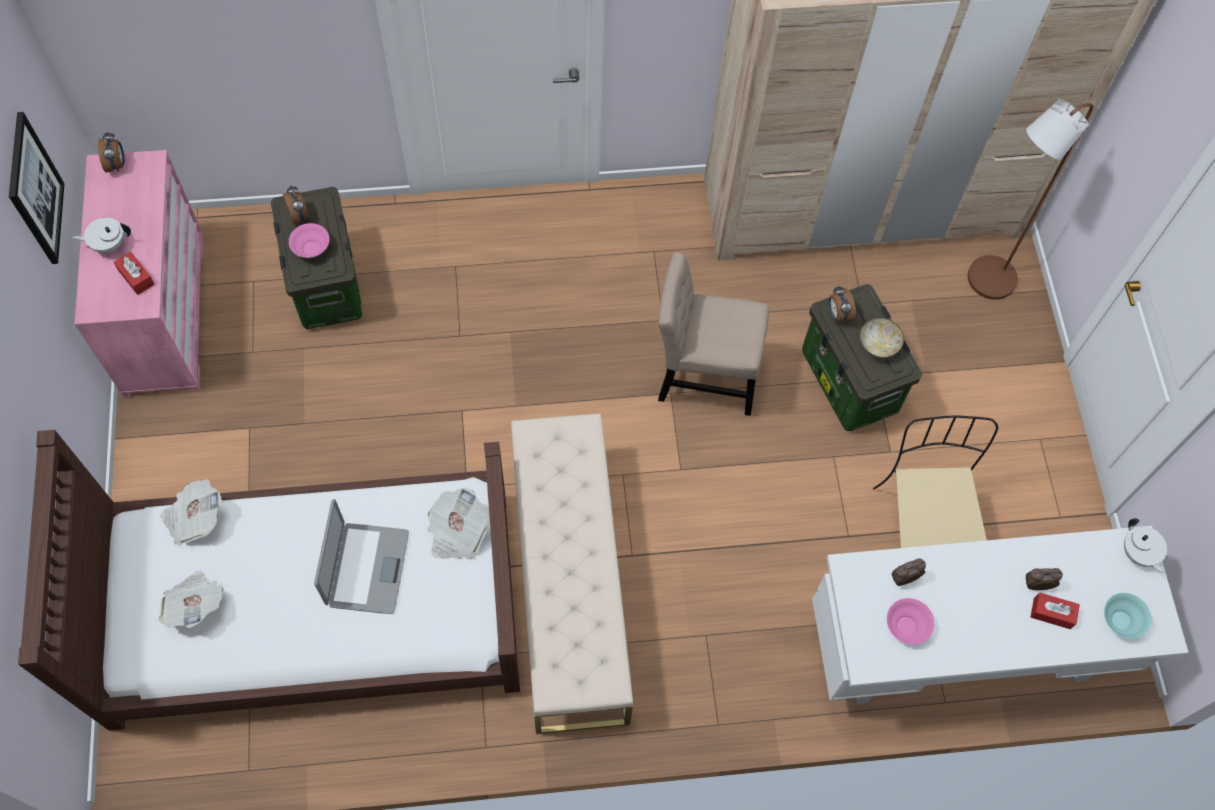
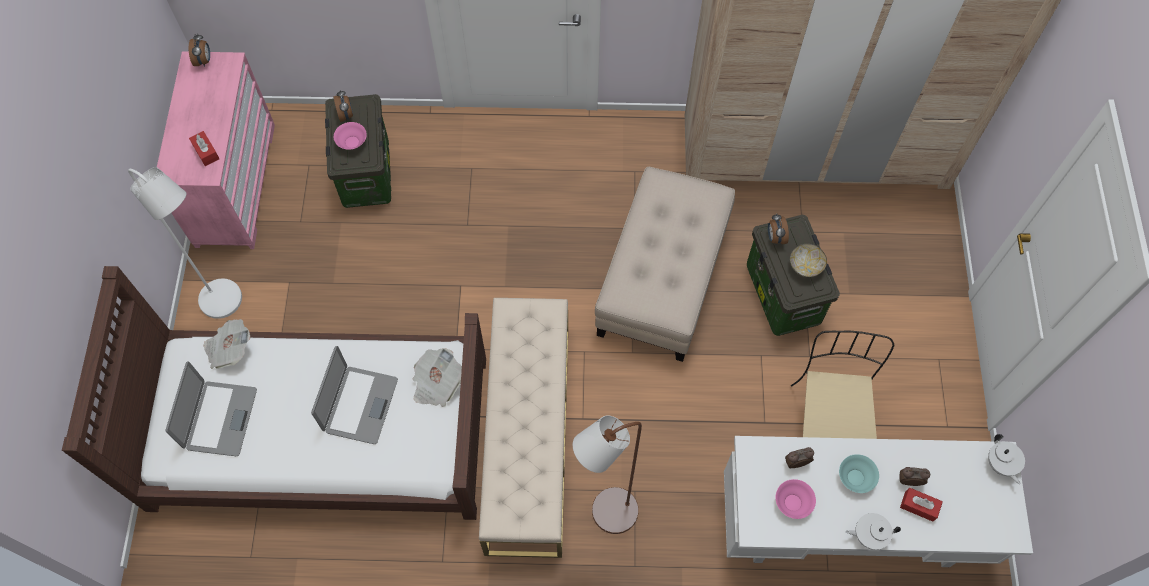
camera: 10 degrees right, 0 degrees up
(35, 189) = (128, 74): picture -> none
(108, 244) = (188, 123): white teapot -> white teapot (868, 535)
(174, 462) = (227, 303): none -> white floor lamp
(195, 604) = (220, 419): newspaper -> laptop
(703, 377) = (661, 278): beige chair -> beige ottoman
(984, 282) = (908, 223): brown floor lamp -> brown floor lamp (606, 515)
(1120, 620) = (977, 519): turquoise bowl -> turquoise bowl (855, 477)

